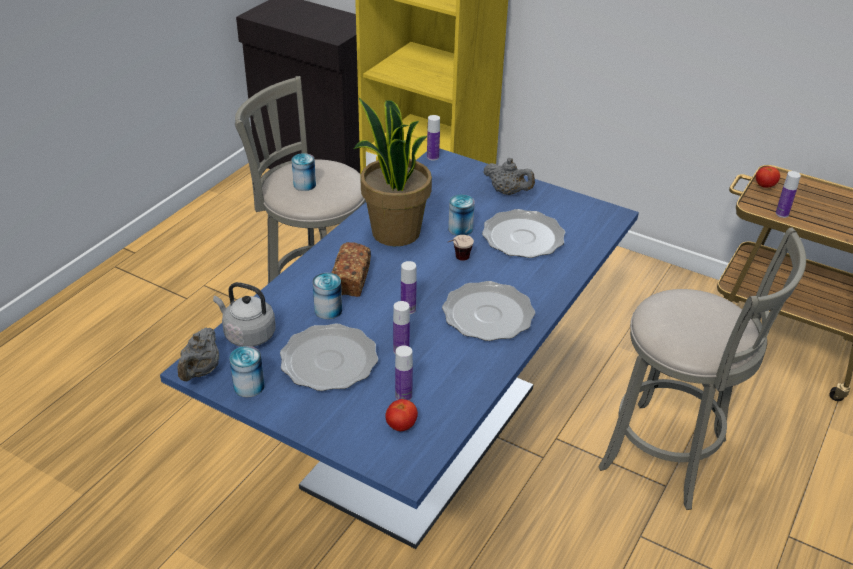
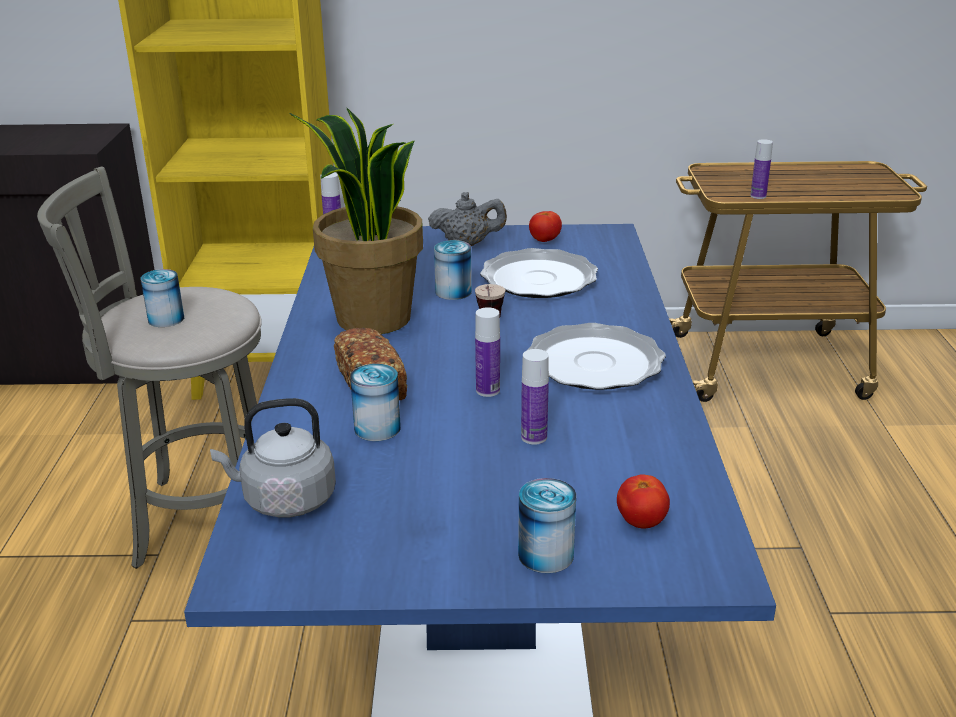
camera: 30 degrees left, 10 degrees down
(201, 371) = (257, 577): grey teapot -> none
(249, 386) = (360, 565): can -> can (546, 555)
(329, 361) = (449, 486): plate -> none
(403, 396) = (601, 487): bottle -> none
(670, 457) = (776, 516): grey stool -> none
(765, 186) = (714, 179): tomato -> tomato (544, 240)

